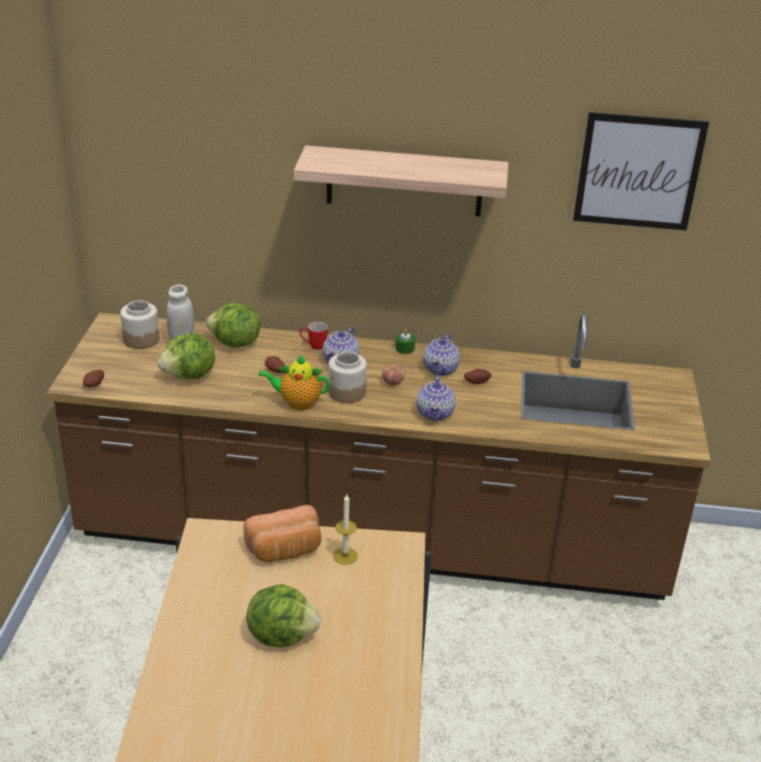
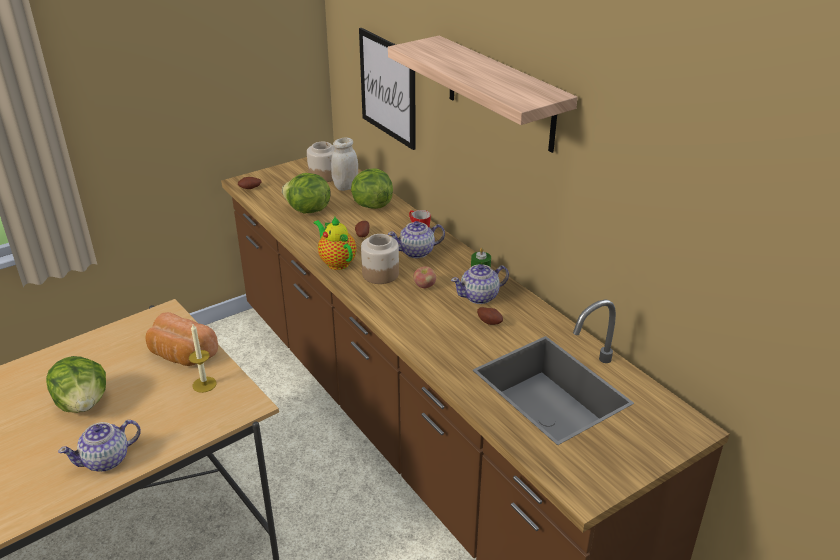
camera: 50 degrees right, 0 degrees up
(435, 413) = (413, 324): teapot -> teapot (107, 460)
(638, 171) = (696, 148): picture -> picture (388, 88)

